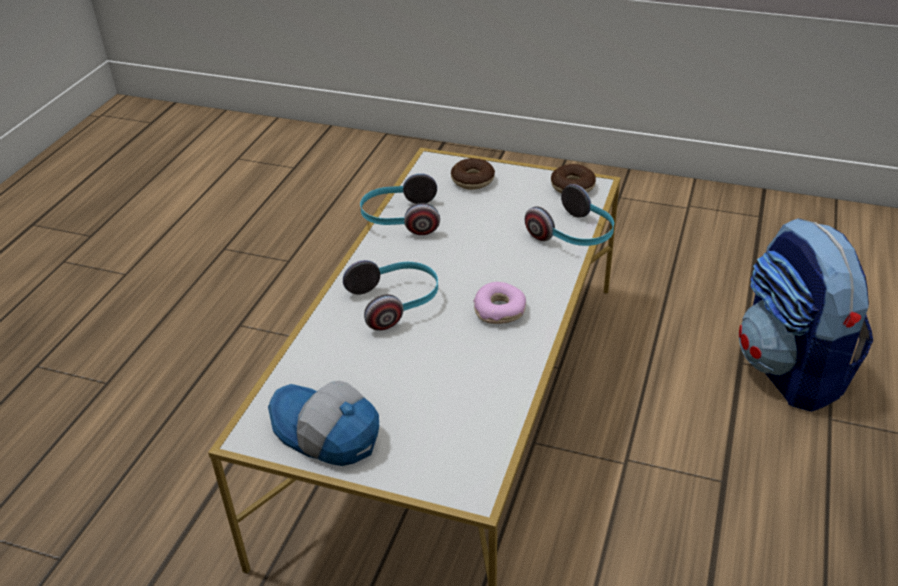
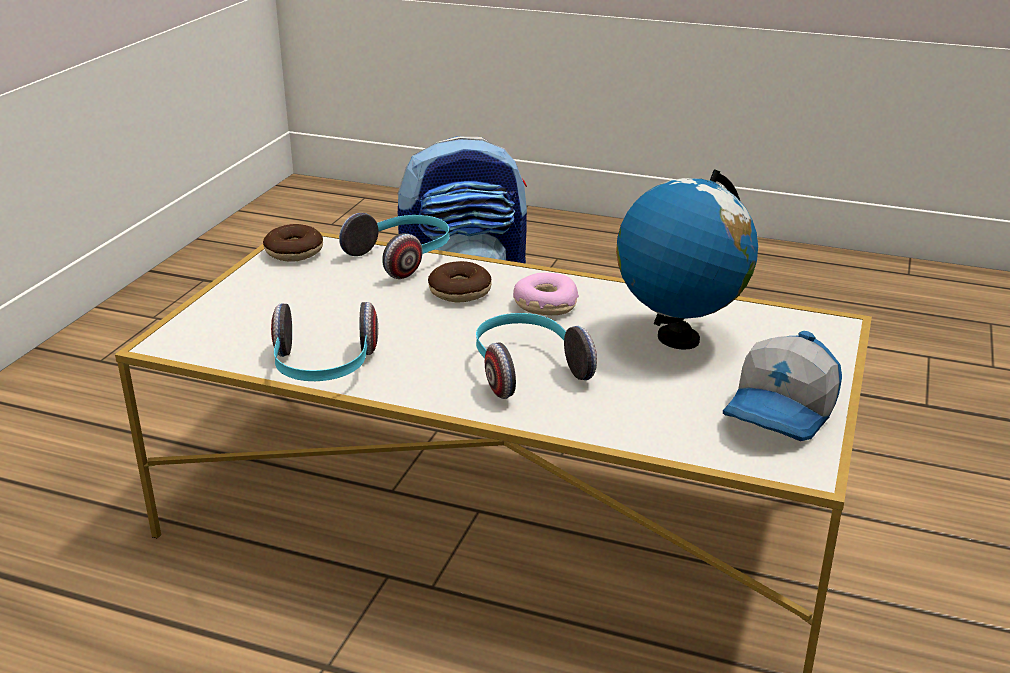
camera: 90 degrees left, 10 degrees down
(444, 383) = (678, 338): none -> globe
(472, 180) = (242, 314): donut -> donut (460, 292)

